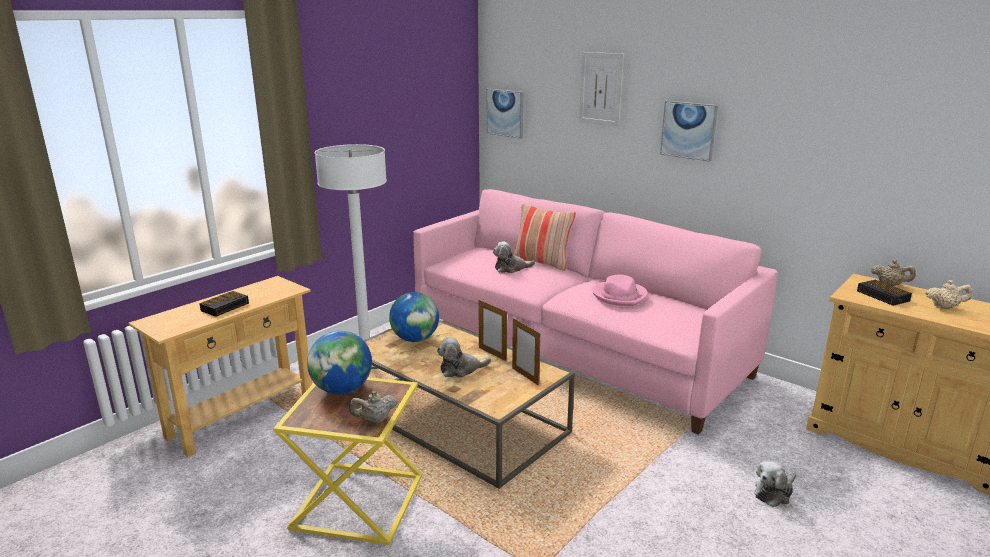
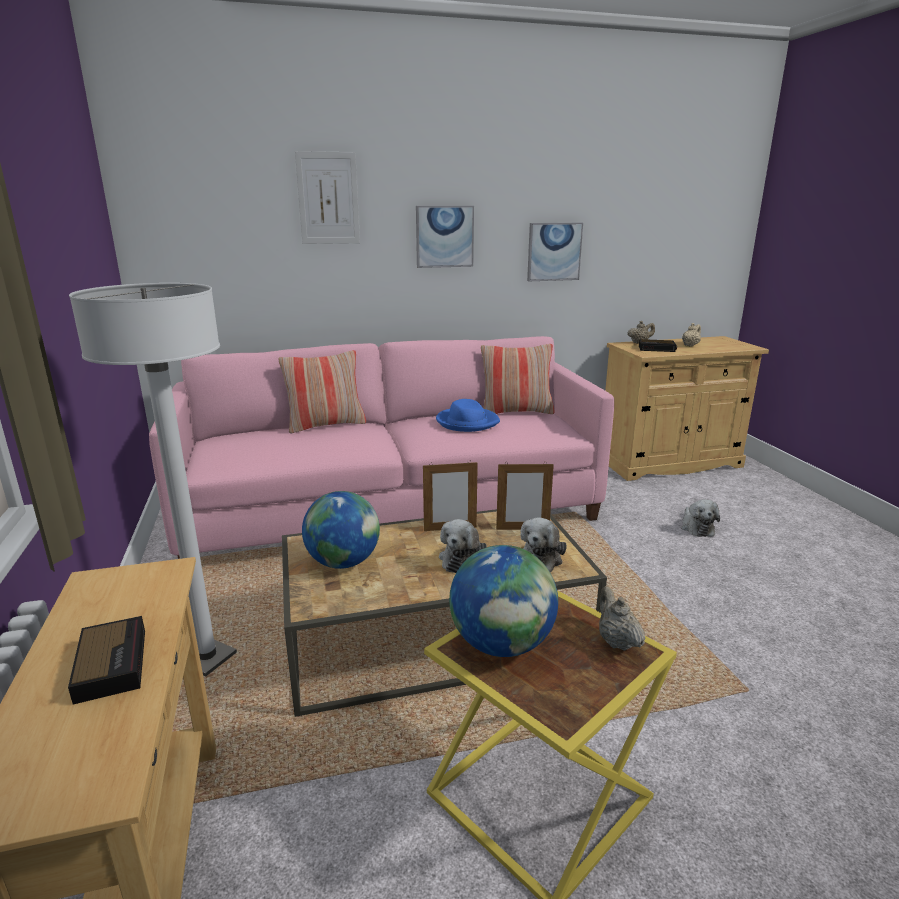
camera: 55 degrees left, 0 degrees up
(374, 420) = (616, 641): beige teapot -> beige teapot turned 150 degrees clockwise
(505, 113) = (172, 245): picture -> picture (554, 251)
(511, 268) = (315, 440): plush toy -> plush toy (541, 557)
(620, 296) = (467, 422): pink hat -> blue hat
(686, 305) = (516, 411): none -> pillow

